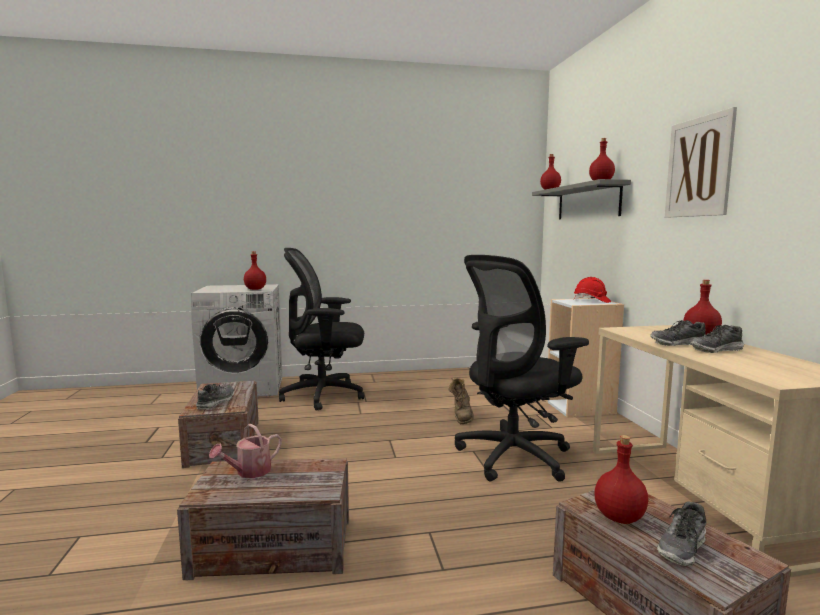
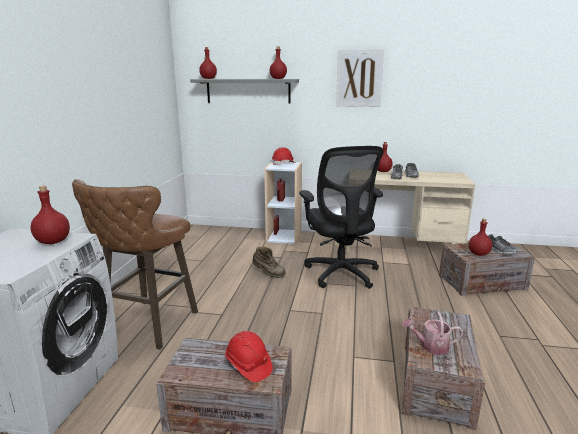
camera: 70 degrees left, 10 degrees up
(216, 402) = (248, 366): shoe -> red hard hat
(249, 472) = (430, 346): watering can -> watering can turned 120 degrees clockwise
(327, 394) = (149, 325): black office chair -> brown stool

